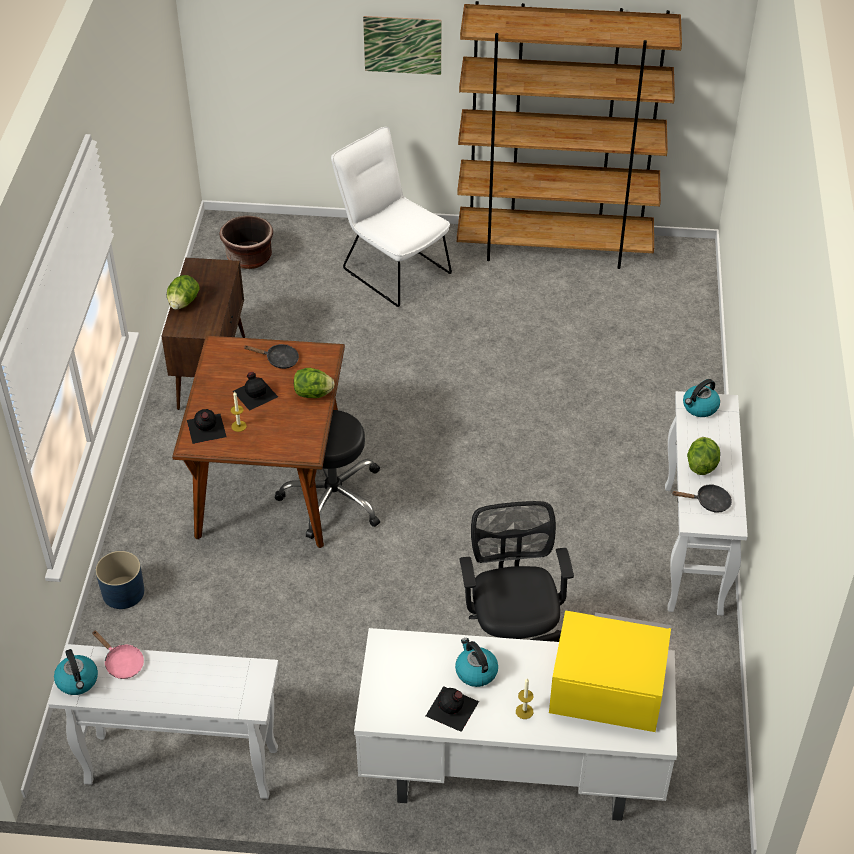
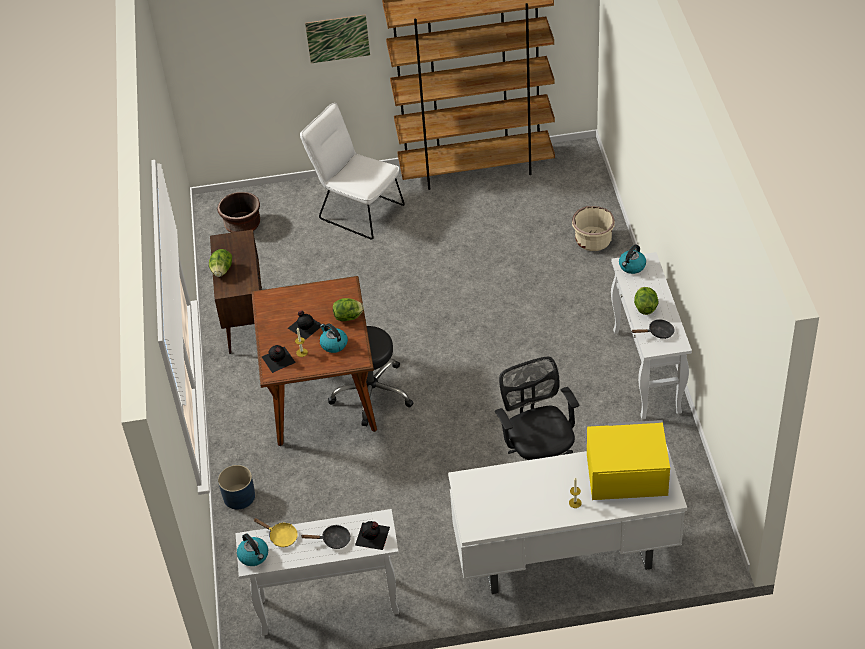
camera: 10 degrees left, 0 degrees up
(122, 663) = (280, 536): pink frying pan -> yellow frying pan
(279, 360) = (313, 298): black frying pan -> black frying pan (333, 540)
(452, 709) = (525, 513): black bottle -> black bottle (372, 536)
(475, 671) = (533, 484): kettle -> kettle (333, 344)
(673, 366) = (593, 241): none -> beige planter

